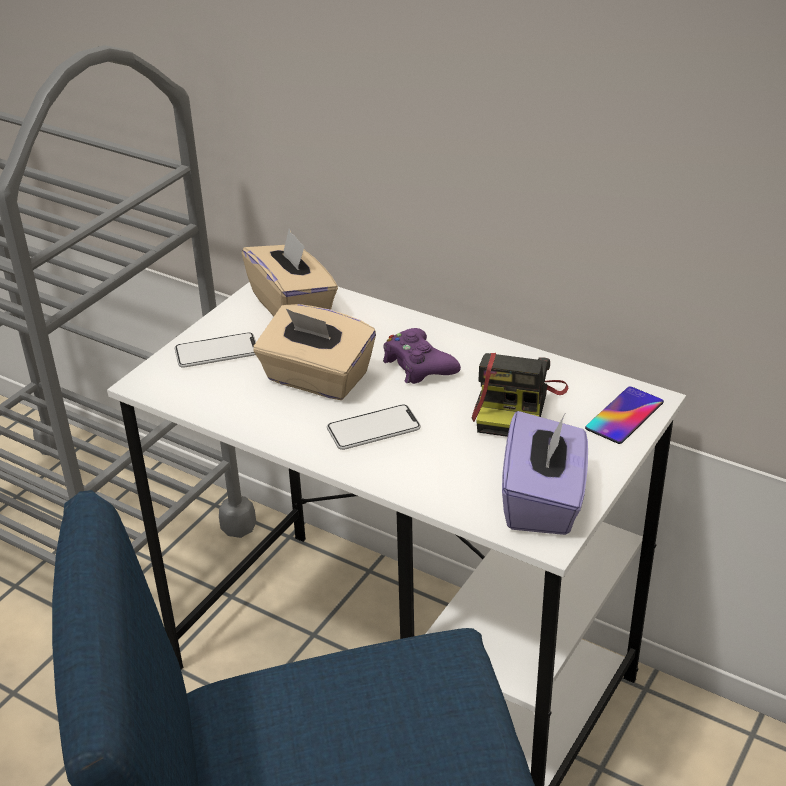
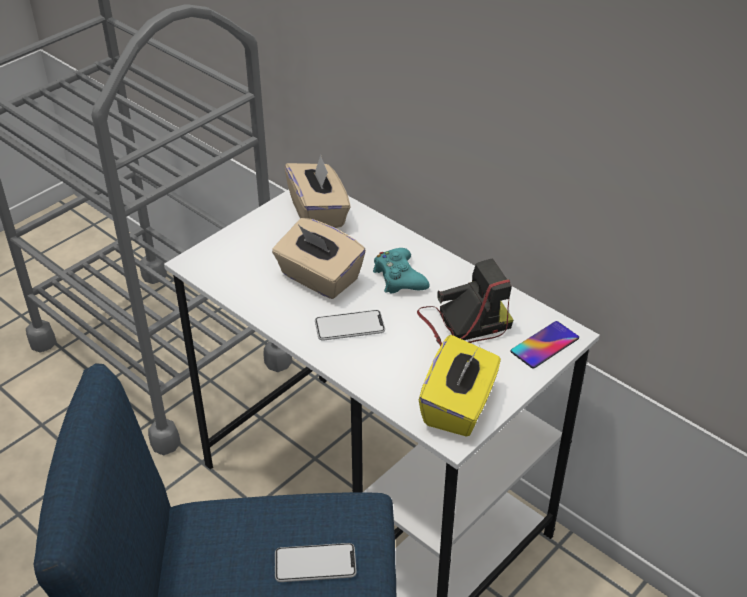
camera: 10 degrees right, 5 degrees up
(216, 352) = (251, 244): phone -> phone (315, 564)
(418, 365) = (399, 278): purple game controller -> turquoise game controller
(516, 406) = (463, 324): camera -> camera turned 135 degrees counterclockwise
(543, 501) = (459, 406): purple tissue box -> yellow tissue box

